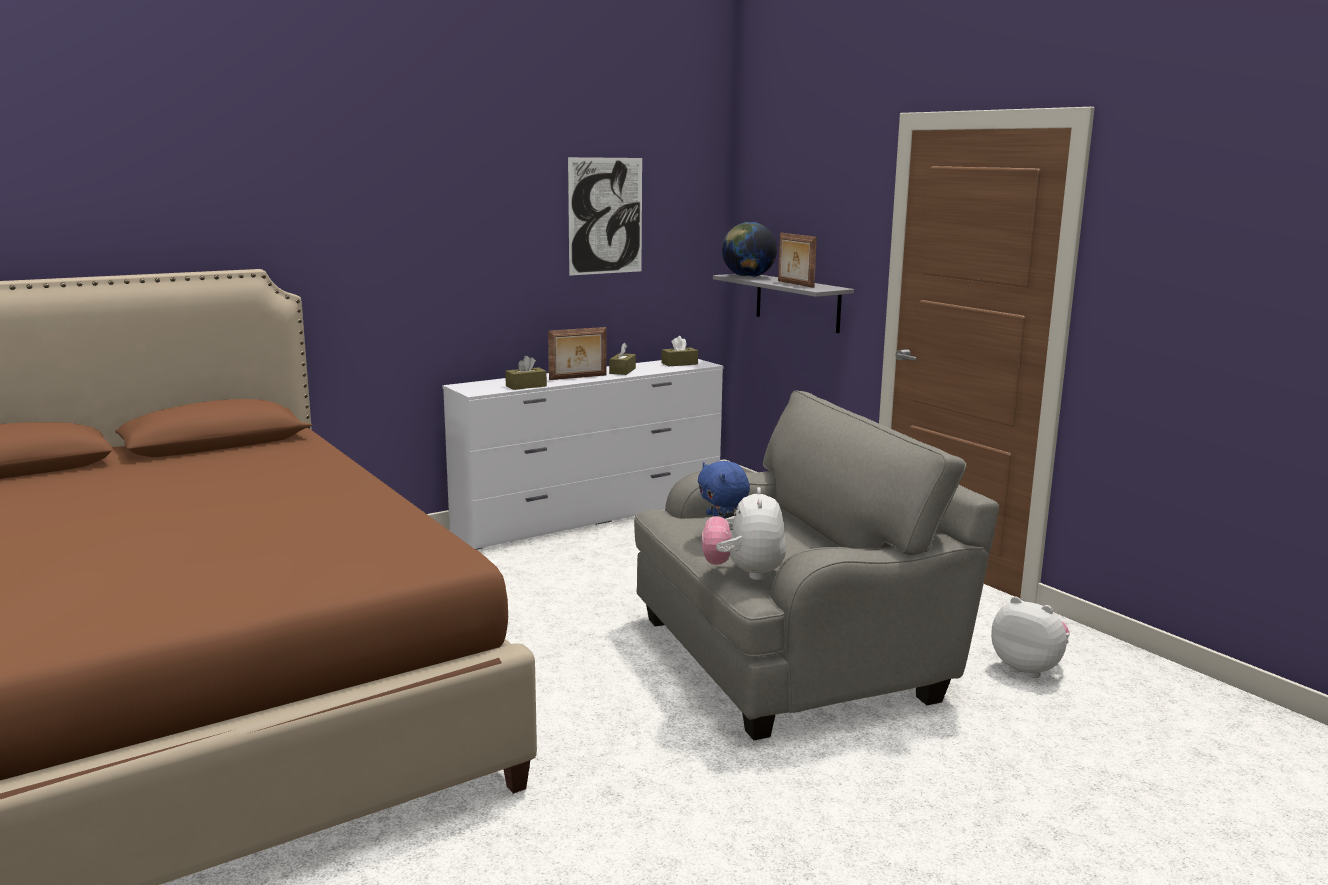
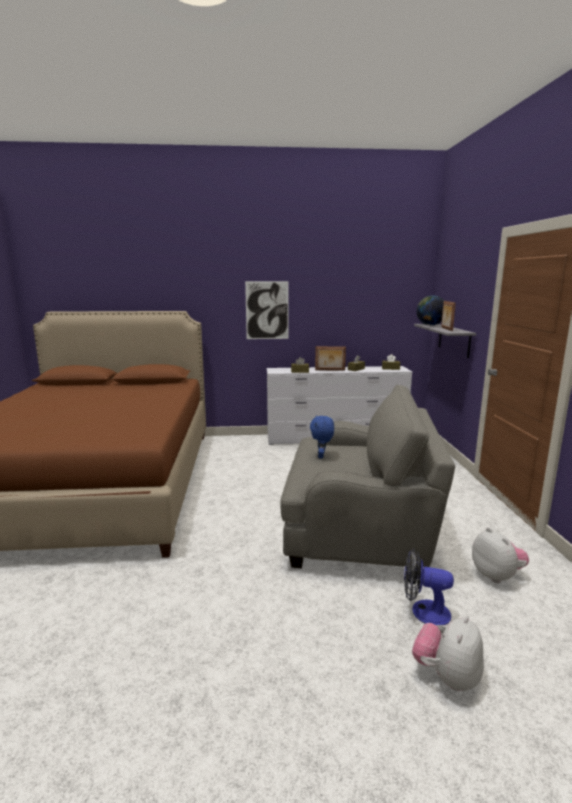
camera: 30 degrees right, 0 degrees up
(605, 216) = (357, 292): picture -> picture (267, 310)
(744, 573) = (306, 476): plush toy -> plush toy (447, 676)
(989, 740) = (423, 611): none -> fan

